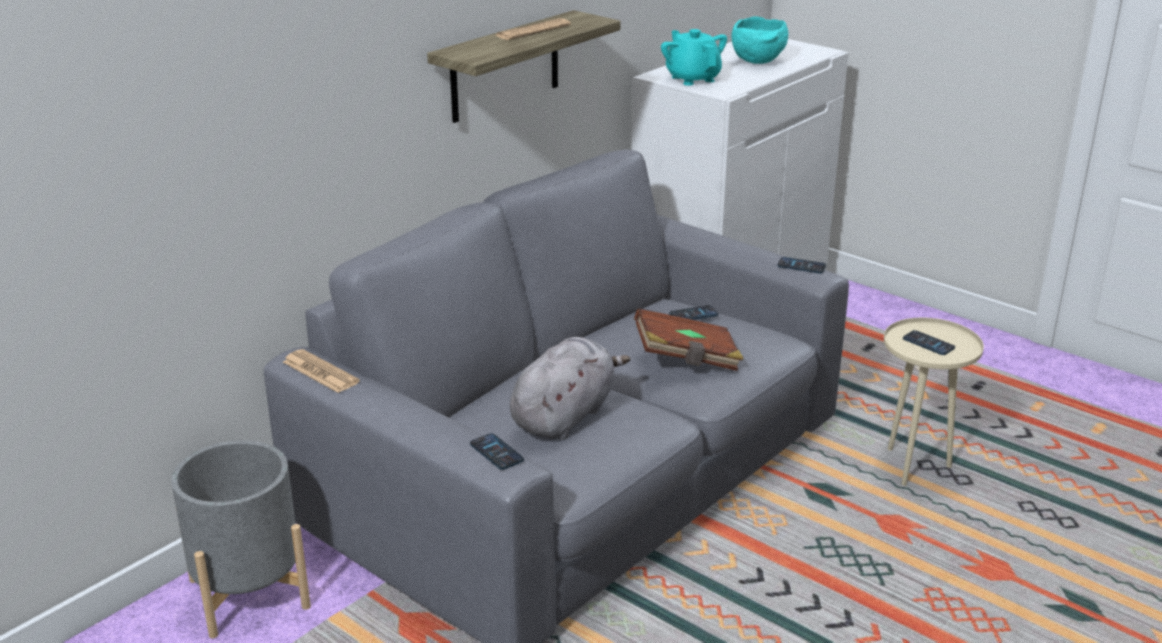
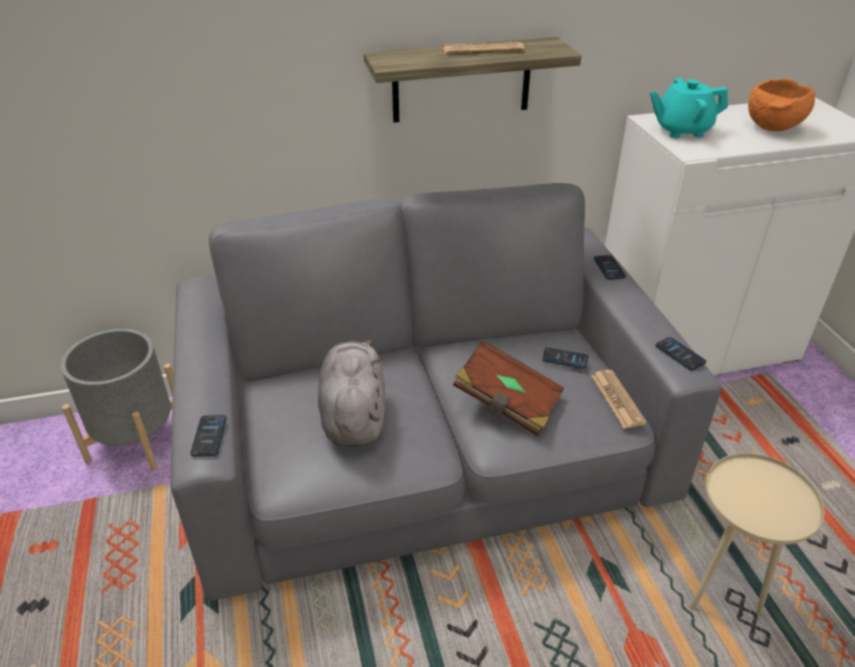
camera: 35 degrees right, 10 degrees up
(320, 372) = (194, 303): newspaper -> newspaper (617, 399)
(565, 416) = (353, 414): grey plush toy -> grey plush toy turned 75 degrees counterclockwise
(692, 78) = (681, 130): turquoise teapot -> turquoise teapot turned 105 degrees counterclockwise
(759, 62) = (773, 129): turquoise bowl -> orange bowl
(928, 343) = (758, 495): phone -> phone (609, 268)

